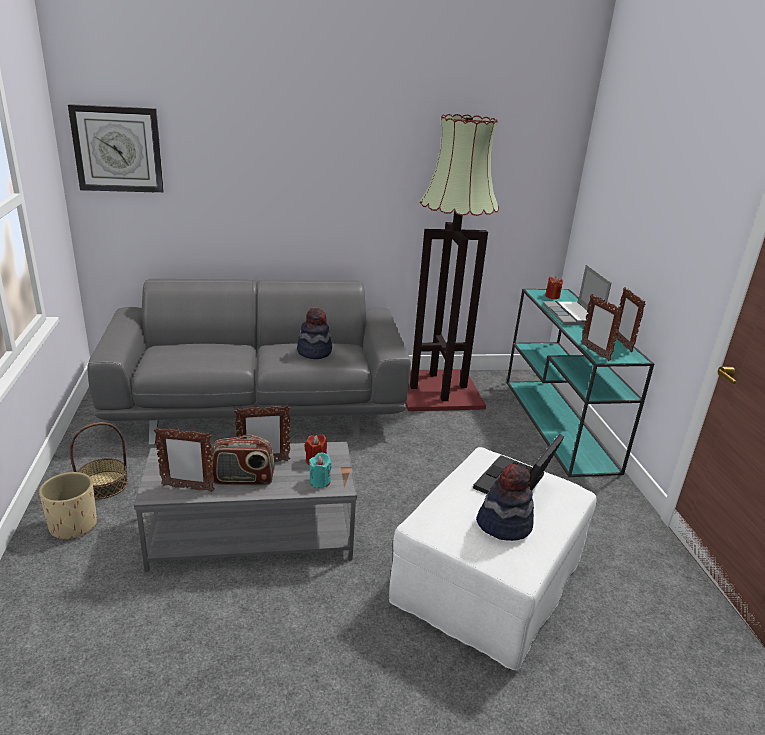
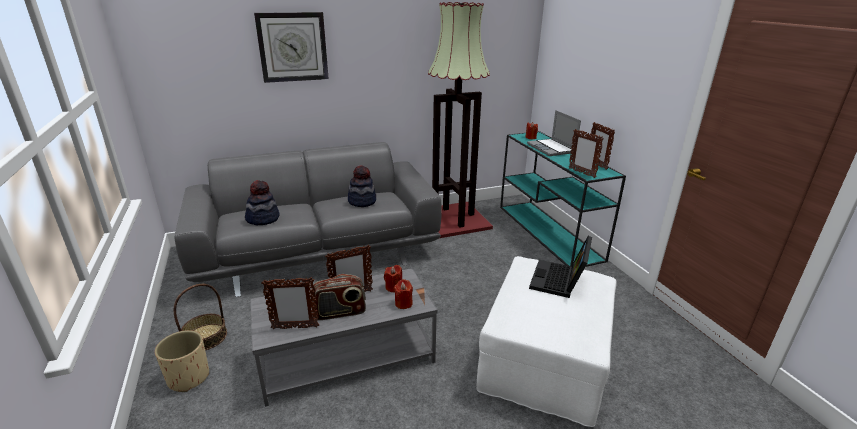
camera: 10 degrees left, 0 degrees up
(118, 149) = (171, 50): wall clock -> wall clock (292, 47)
(320, 481) = (403, 303): turquoise candle -> red candle
(504, 524) = (565, 313): hat -> hat (263, 219)

